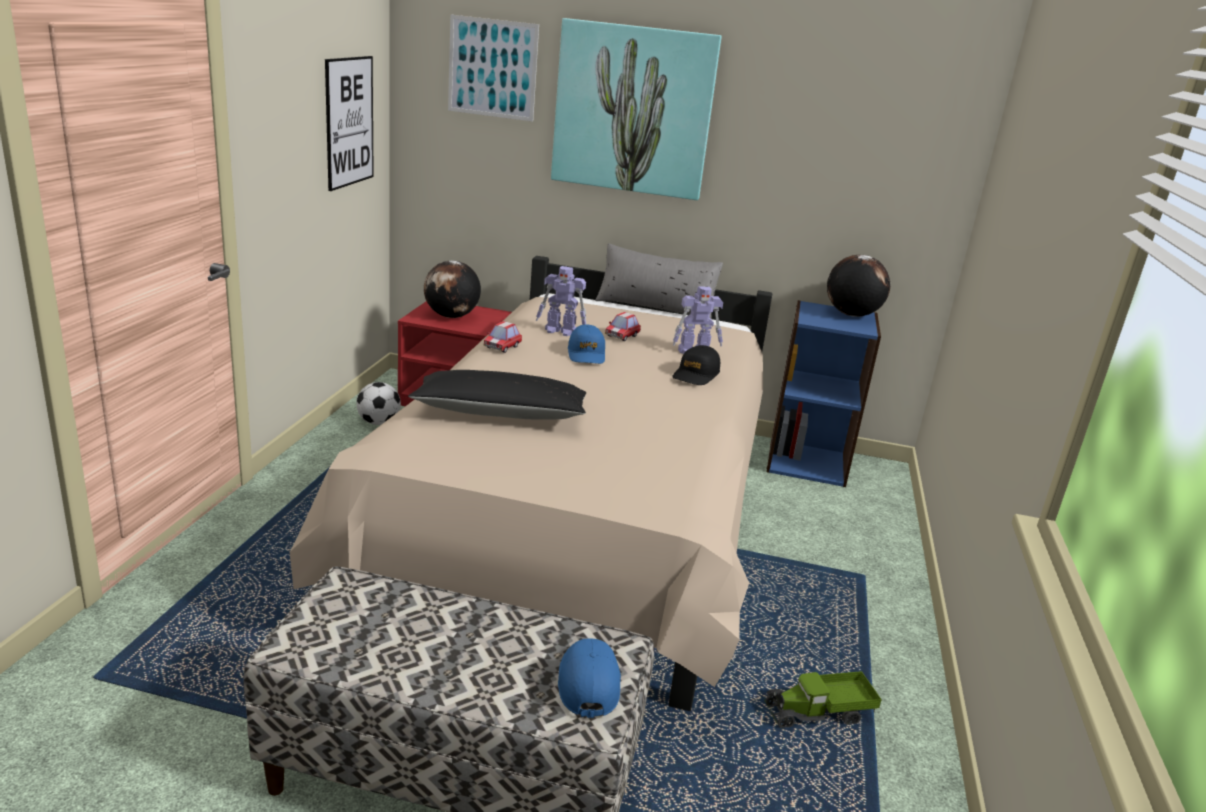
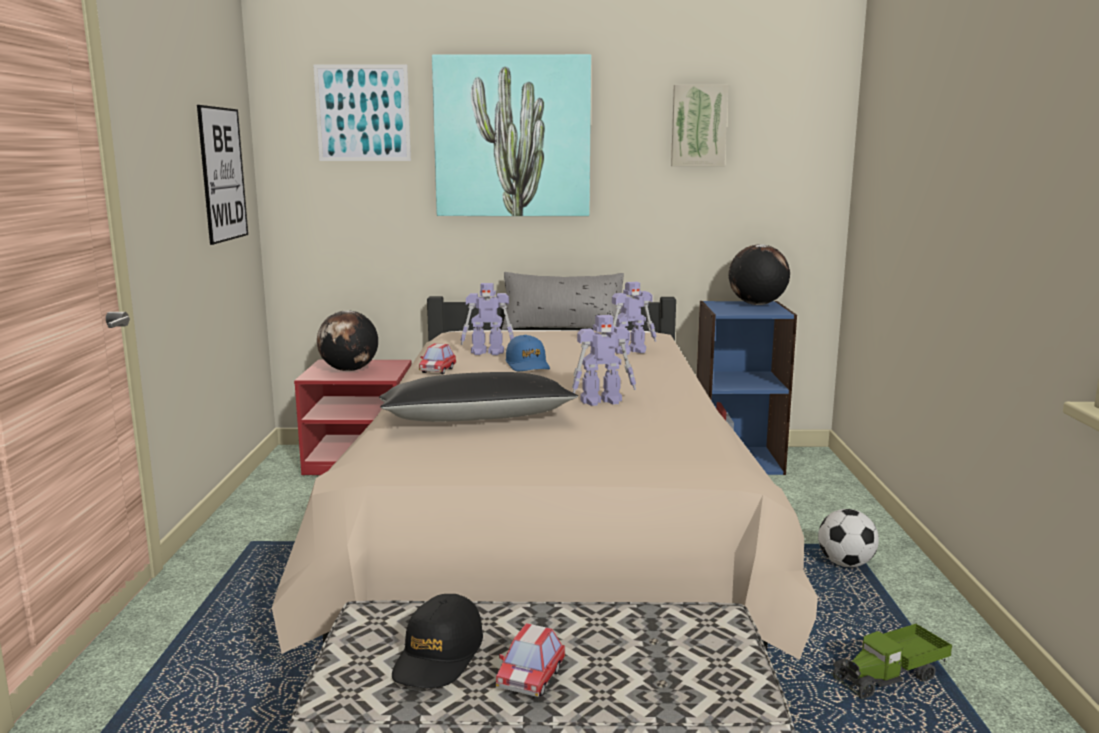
camera: 10 degrees left, 10 degrees down
(378, 422) = (287, 494): football -> football (845, 564)
(587, 682) = (707, 658): blue cap -> none
(622, 336) = (551, 348): toy car -> toy car (531, 678)
(625, 412) = (602, 401): none -> toy robot
(696, 375) = (646, 366): black cap -> black cap (438, 656)
(823, 122) = (698, 126): none -> picture

